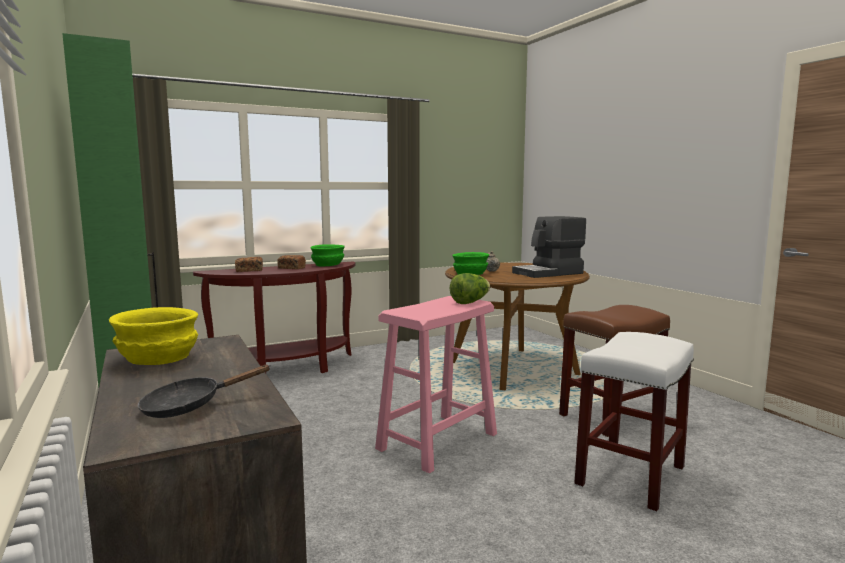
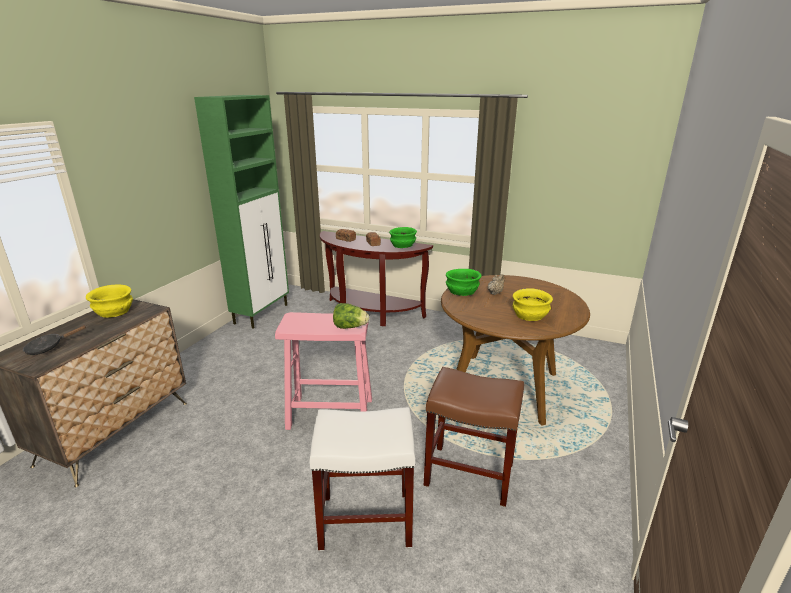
camera: 50 degrees right, 15 degrees up
(190, 406) = (48, 347): black frying pan -> black frying pan turned 60 degrees counterclockwise
(549, 273) = (530, 316): coffee machine -> yellow bowl

